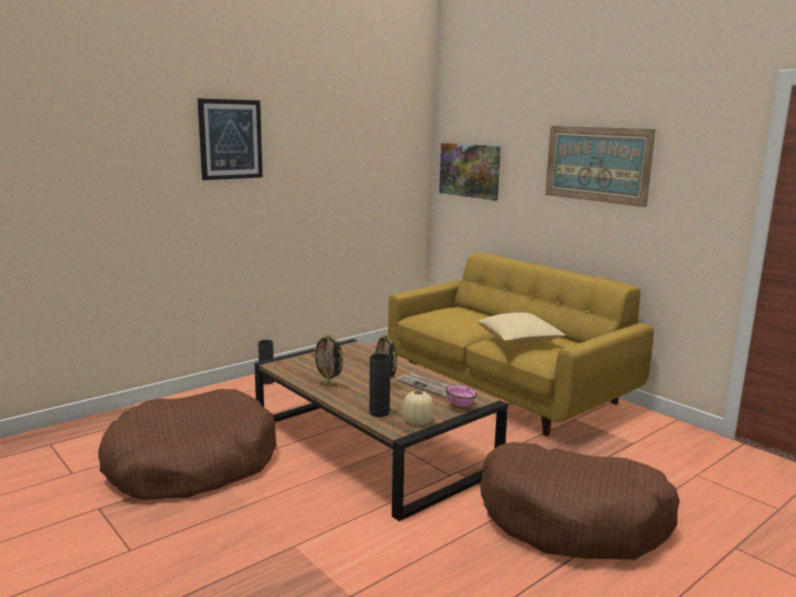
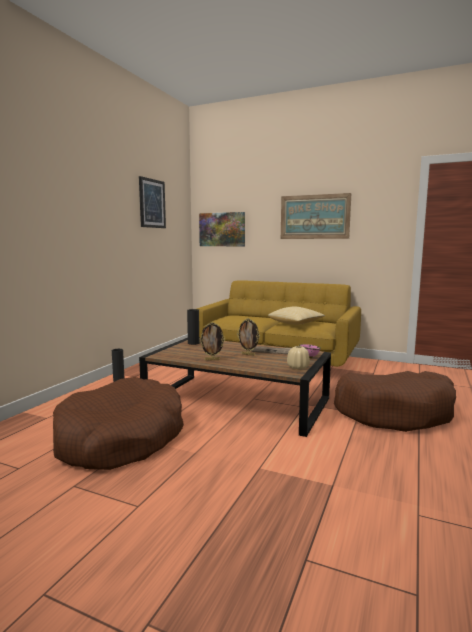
camera: 25 degrees left, 5 degrees down
(230, 139) = (83, 195): picture -> picture (152, 203)
(379, 412) = (268, 367): black vase -> black vase (193, 343)

